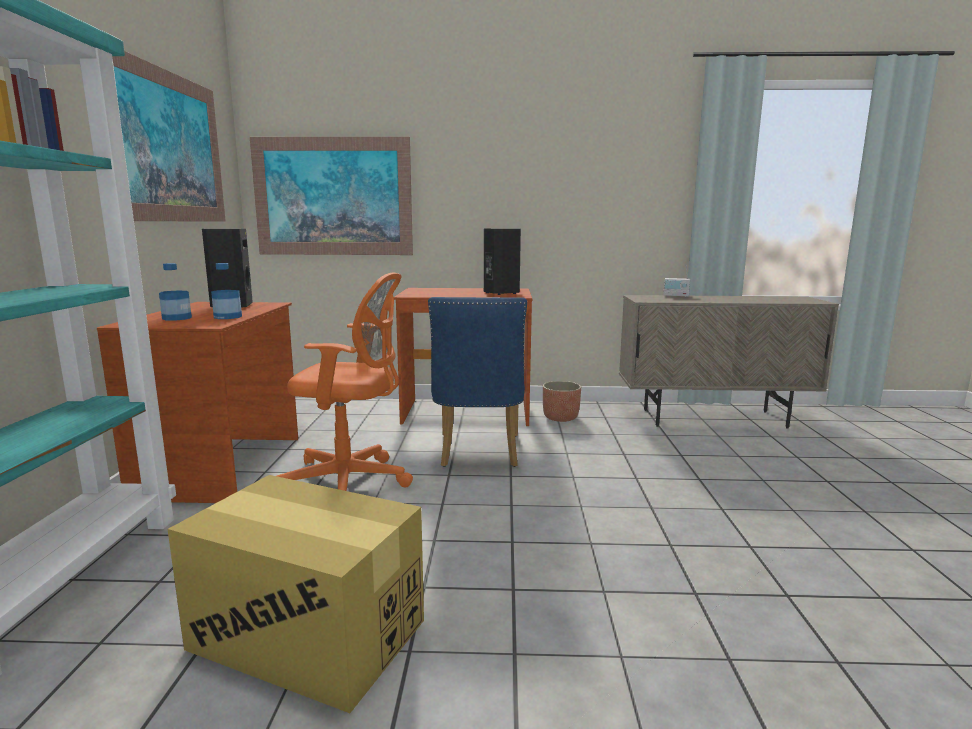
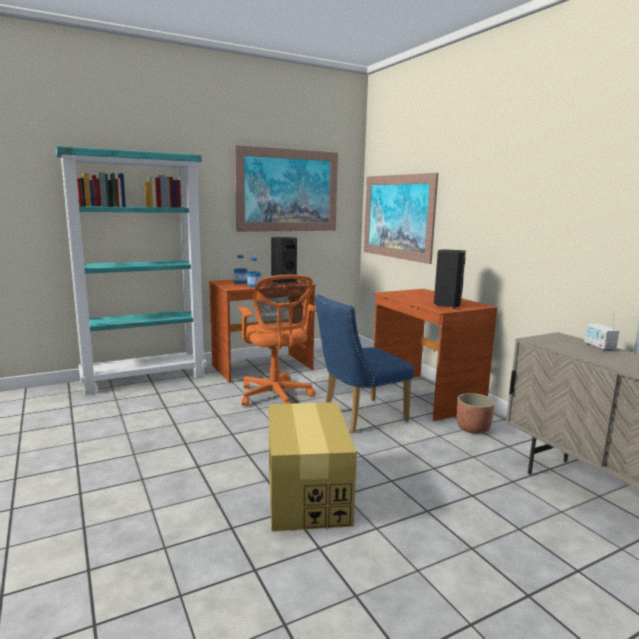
camera: 60 degrees right, 0 degrees up
(307, 634) = (136, 430): cardboard box -> cardboard box (307, 493)

